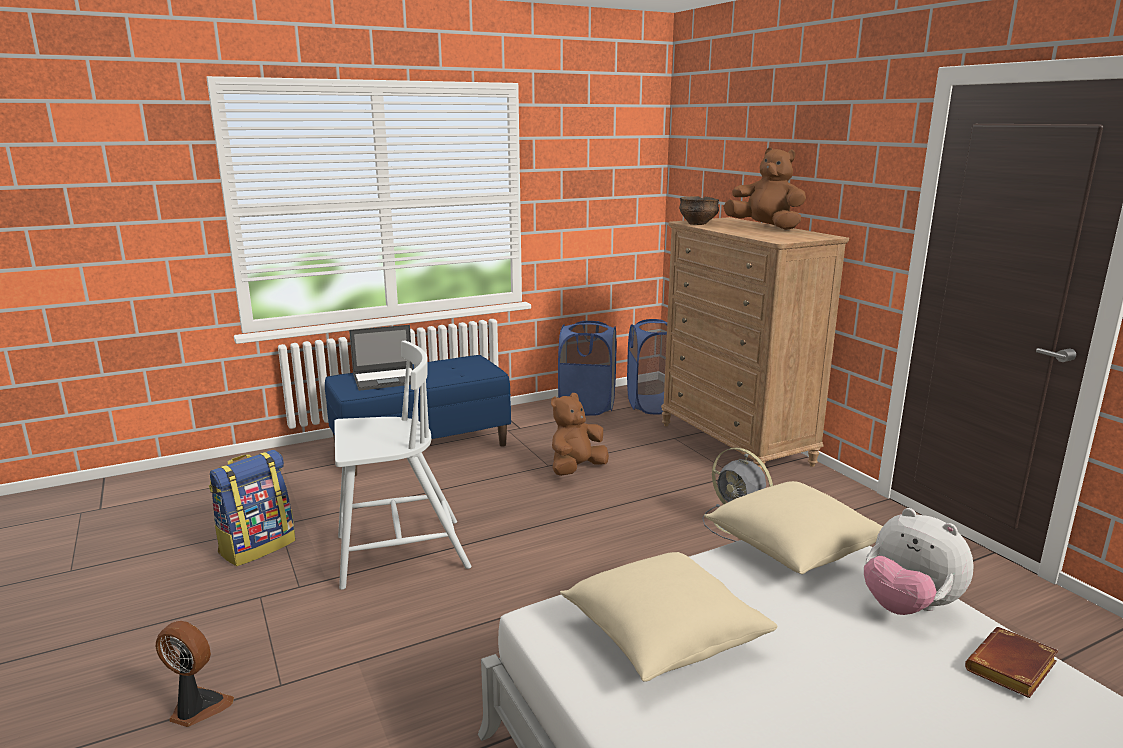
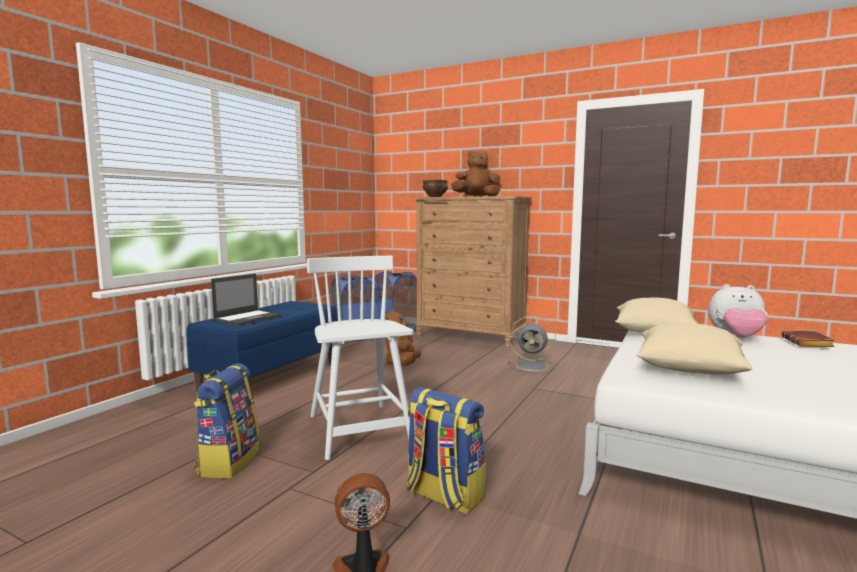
camera: 35 degrees left, 10 degrees down
(356, 667) = (443, 496): none -> backpack
(399, 553) = (359, 431): white chair -> white chair turned 60 degrees counterclockwise

